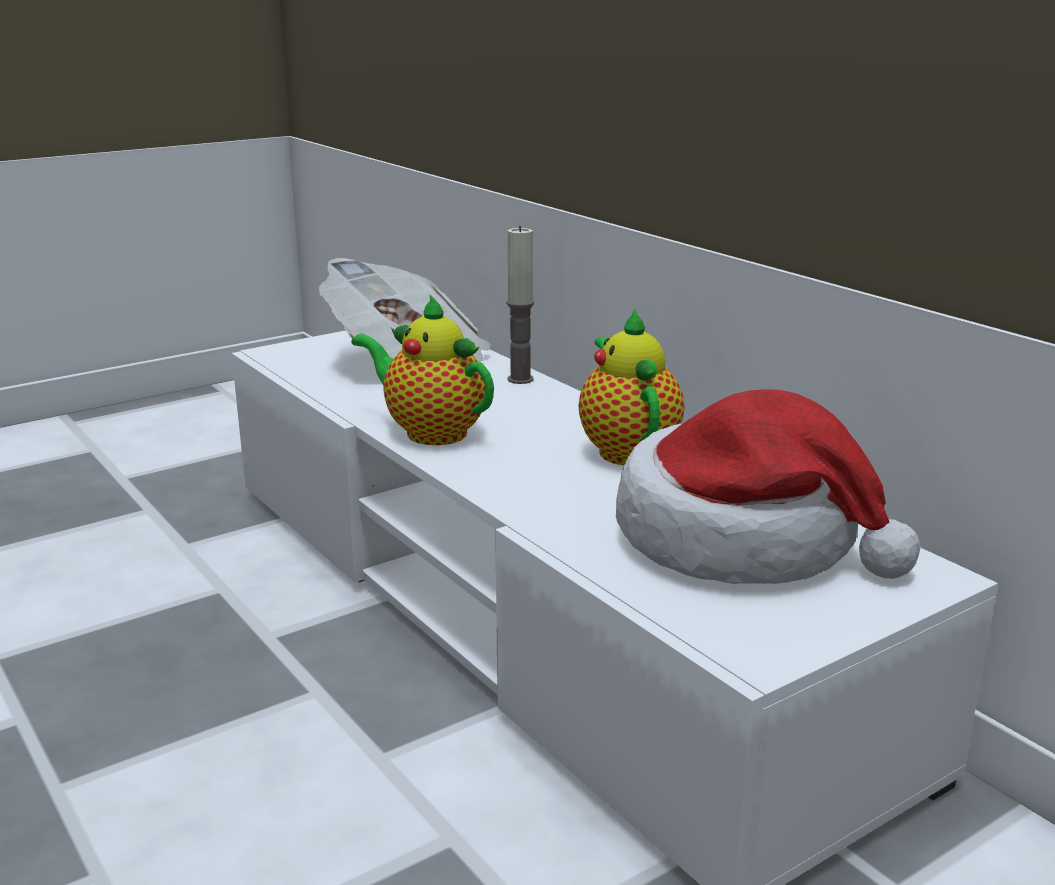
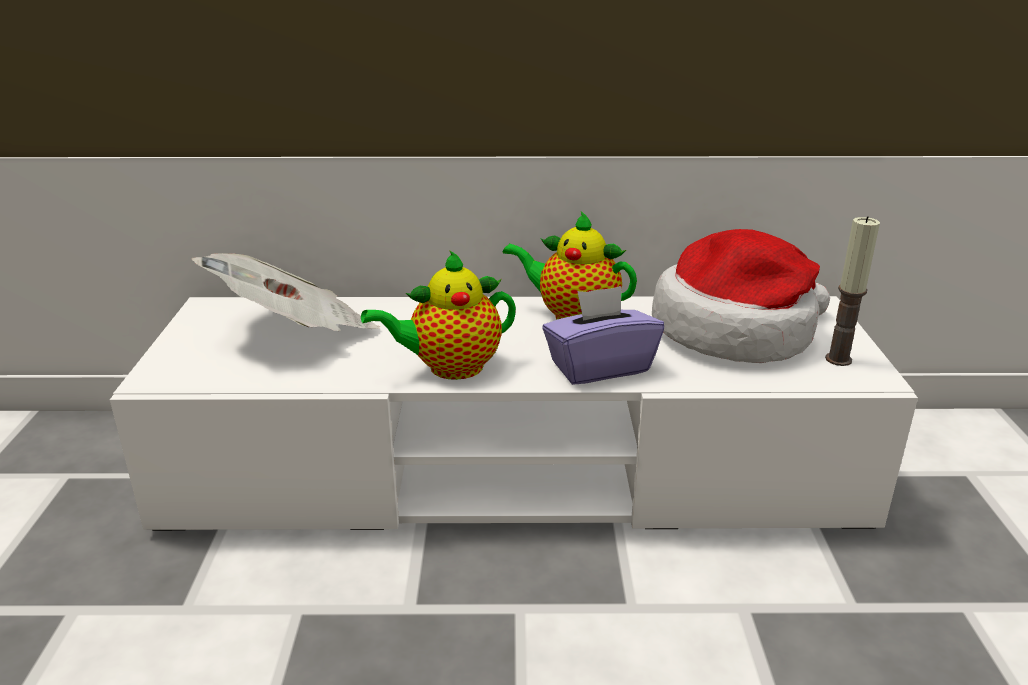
camera: 55 degrees left, 5 degrees up
(520, 379) = (399, 306): candle -> candle (838, 359)
(529, 491) = (599, 367): none -> purple tissue box

